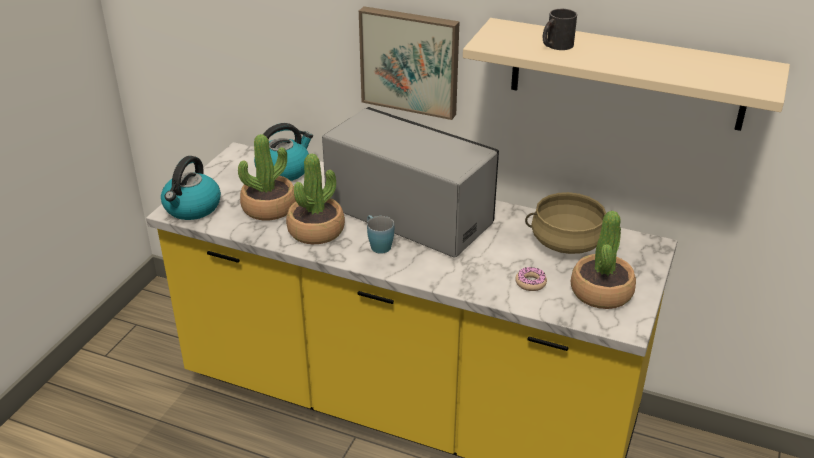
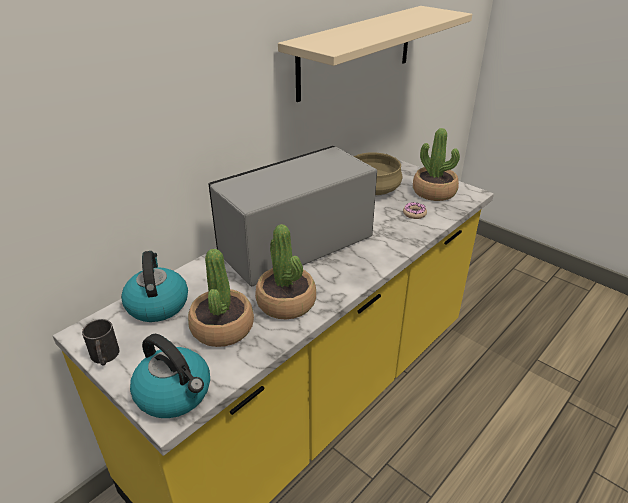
camera: 70 degrees left, 0 degrees up
(378, 244) = (330, 270): blue mug -> none
(410, 61) = (222, 118): picture -> none
(555, 46) = (354, 35): black mug -> black mug (105, 357)

